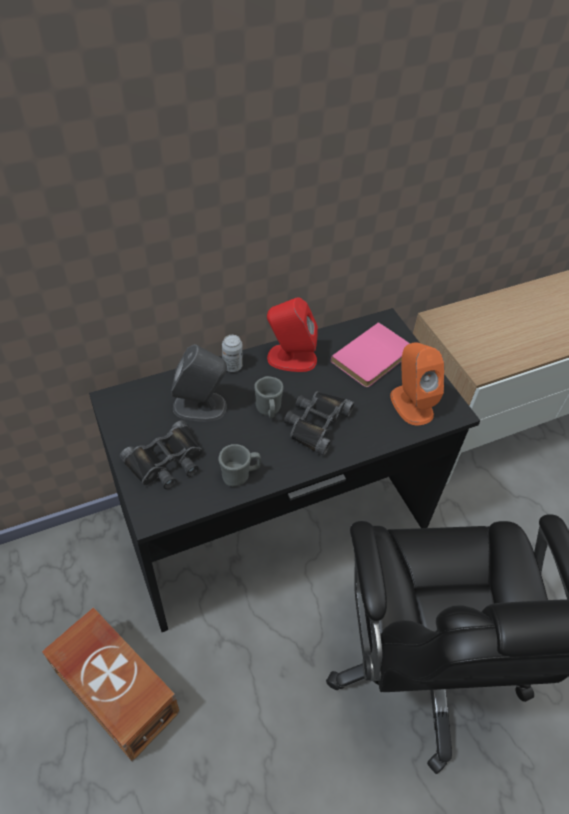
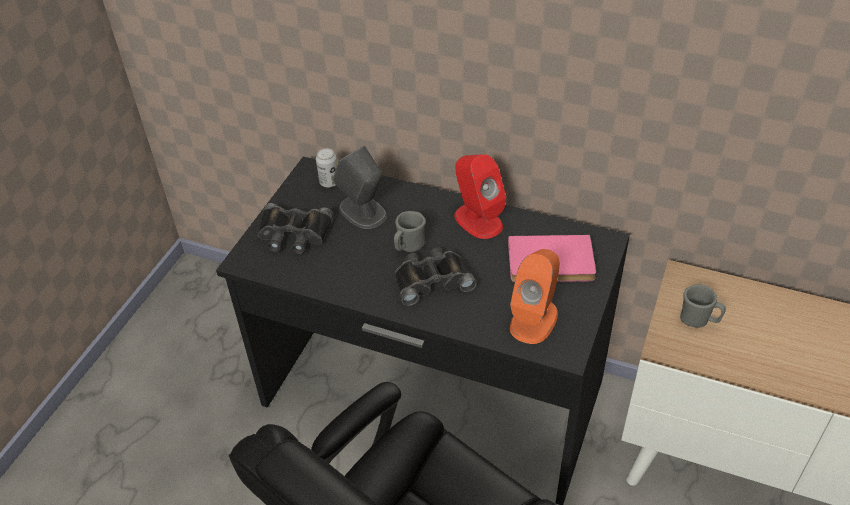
camera: 50 degrees right, 5 degrees down
(117, 689) = (195, 417): brown storage box -> none
(232, 366) = (423, 198): can -> can (329, 182)
(240, 475) = (329, 276): grey mug -> grey mug (698, 320)

